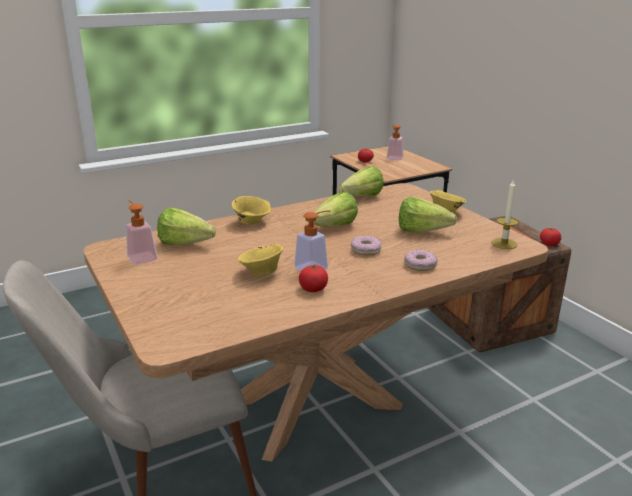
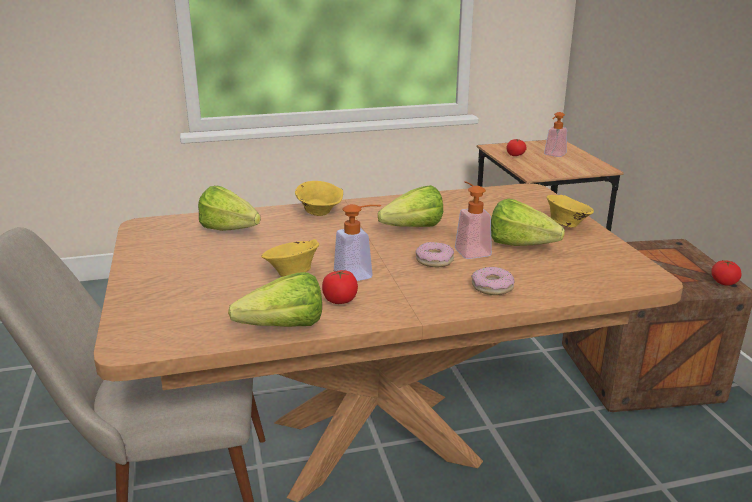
camera: 15 degrees right, 0 degrees up
(140, 256) = (173, 239): soap dispenser -> soap dispenser (470, 250)
(358, 198) = (465, 196): lettuce -> lettuce (276, 328)
(504, 243) = (623, 273): candle -> none

